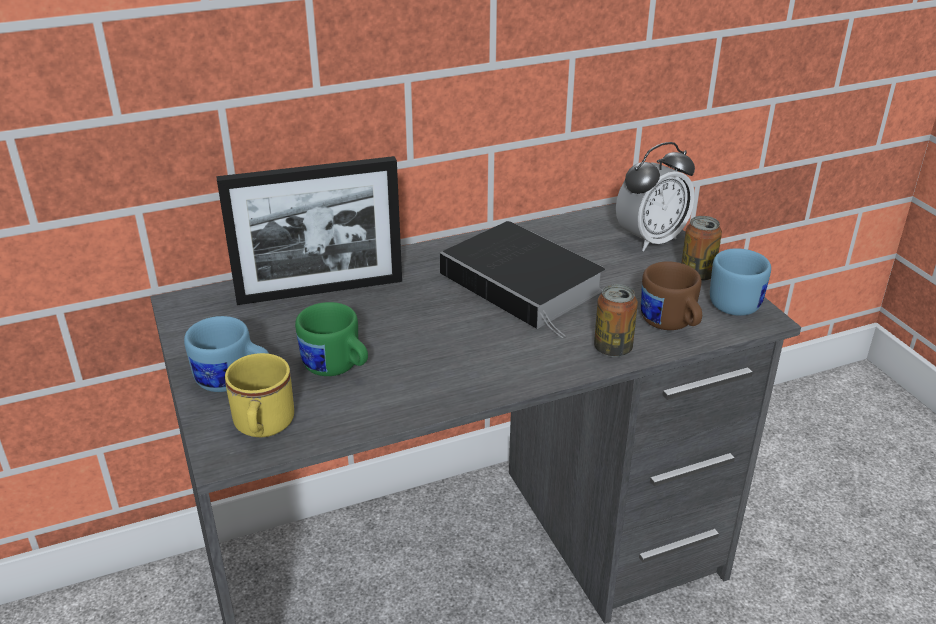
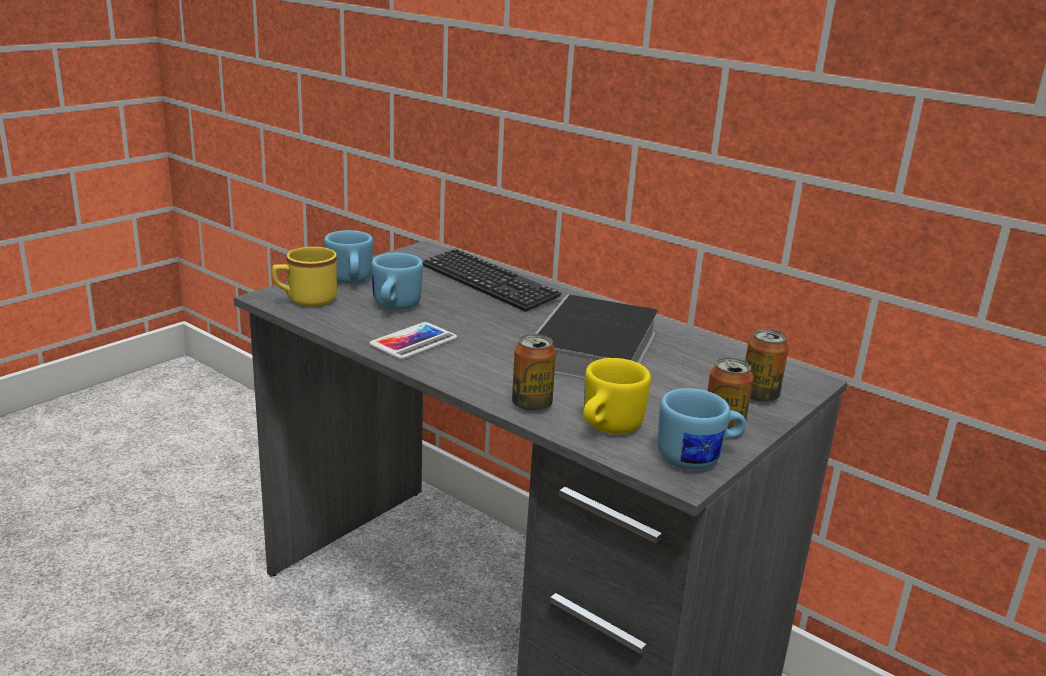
camera: 60 degrees right, 10 degrees down
(320, 290) = (488, 282): picture frame -> keyboard
(337, 368) = (393, 307): green mug -> blue mug
(436, 378) = (413, 341): none -> phone
(650, 240) = (759, 396): alarm clock -> can
(670, 325) = (606, 427): brown mug -> yellow mug

